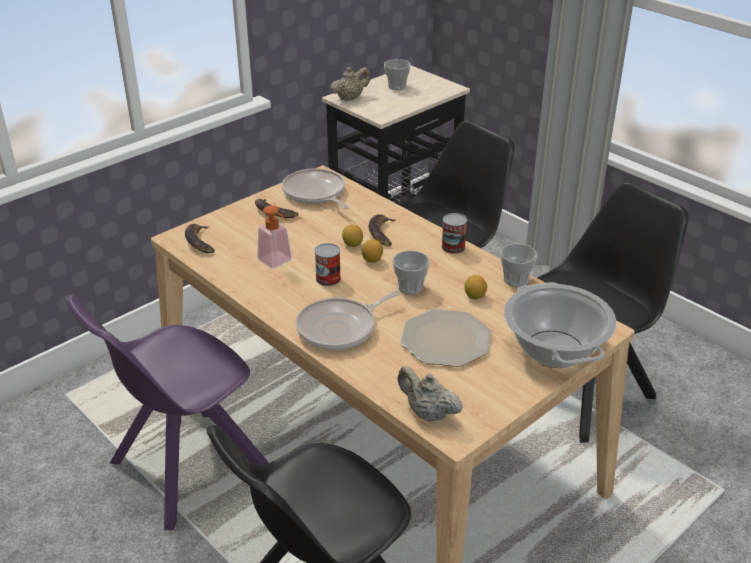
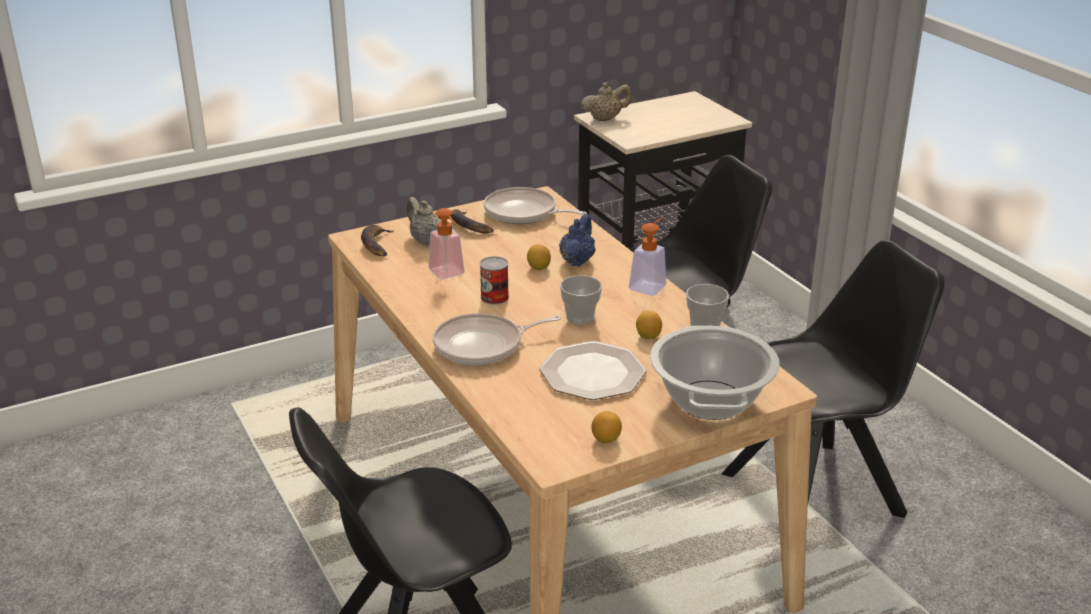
camera: 15 degrees right, 5 degrees down
(186, 468) = (327, 496): purple chair -> none
(315, 193) = (524, 213): frying pan -> frying pan turned 45 degrees counterclockwise
(372, 260) = (552, 285): lemon -> lemon (606, 439)
(382, 233) = (577, 261): banana -> blue teapot
(397, 86) = (666, 111): cup -> none
(427, 413) = (534, 439): beige teapot -> beige teapot (426, 241)
(453, 247) = (650, 285): can -> soap dispenser

